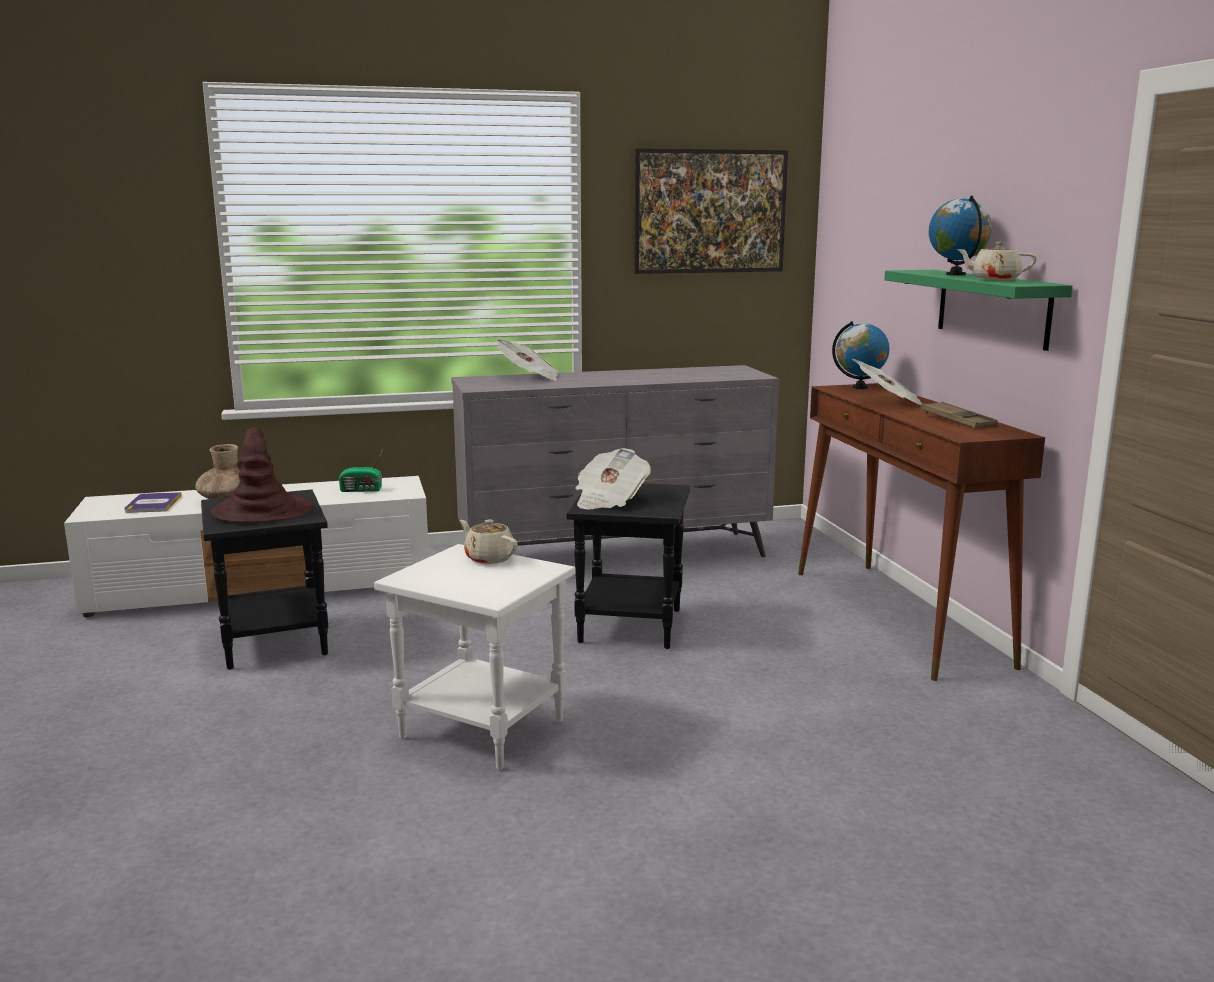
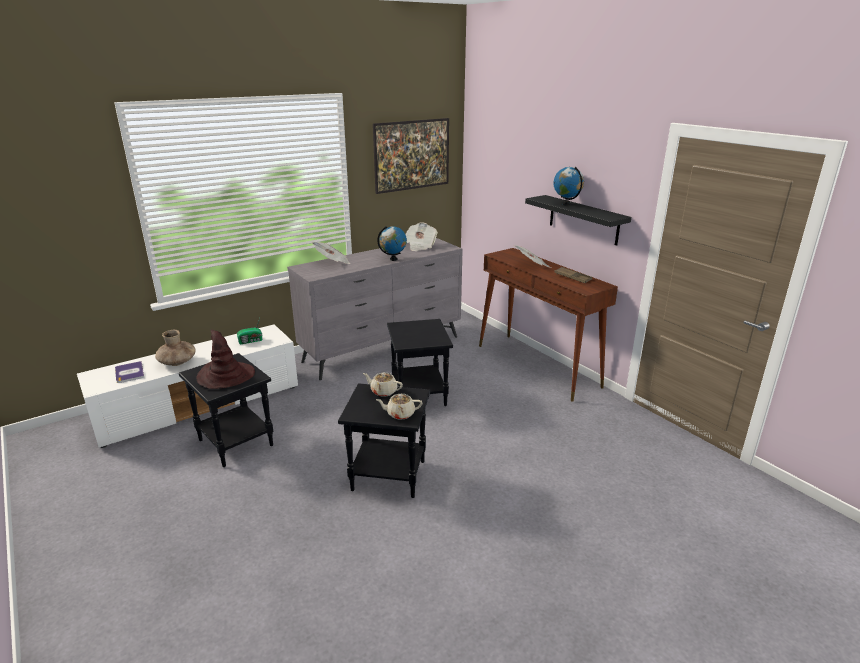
camera: 20 degrees left, 10 degrees up
(485, 729) = (389, 475): white side table -> black side table
(609, 500) = (409, 337): newspaper -> newspaper (420, 246)
(860, 387) = (508, 253): globe -> globe (393, 259)
(992, 307) = (583, 220): green shelf -> black shelf
(994, 279) = (591, 211): beige teapot -> beige teapot (400, 414)

